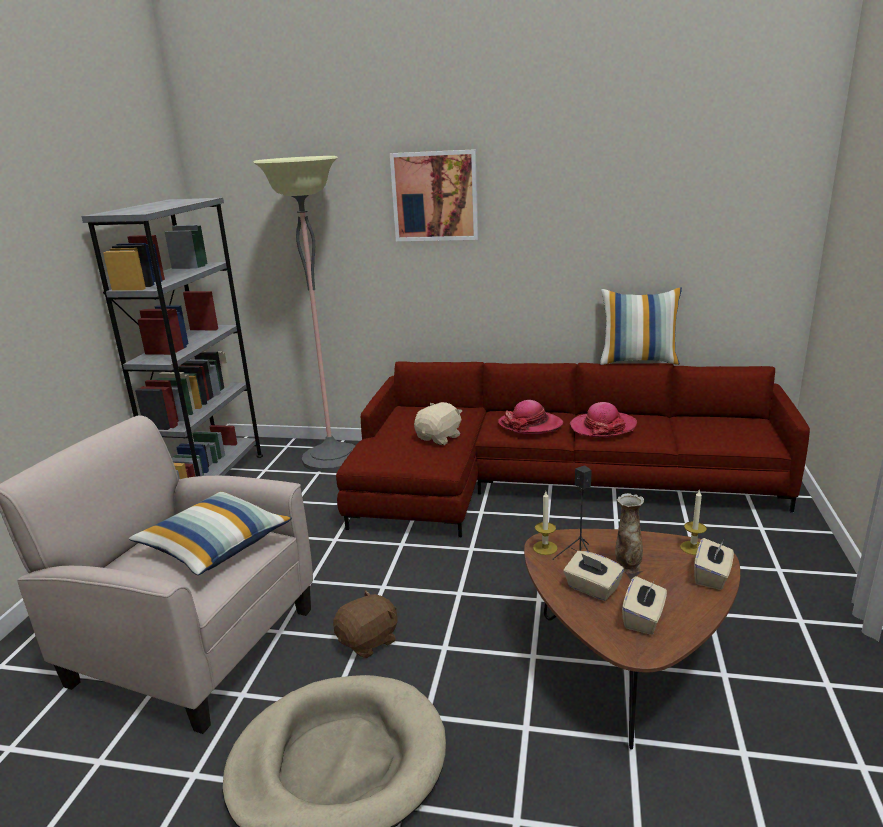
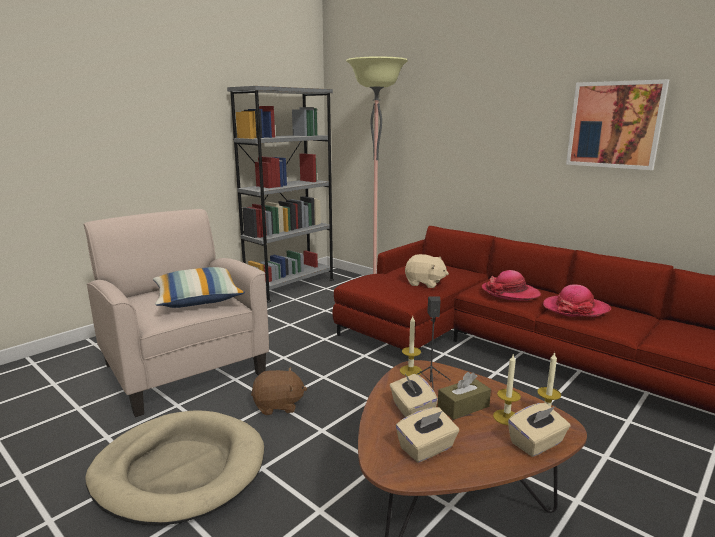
camera: 30 degrees right, 5 degrees down
(435, 196) = (479, 94): picture -> picture (614, 125)
(439, 438) = (424, 283): beige plush toy -> beige plush toy turned 45 degrees clockwise
(627, 566) = (463, 407): vase -> brown tissue box
(638, 361) = (638, 258): pillow -> none
(668, 562) = (506, 417): none -> candle

